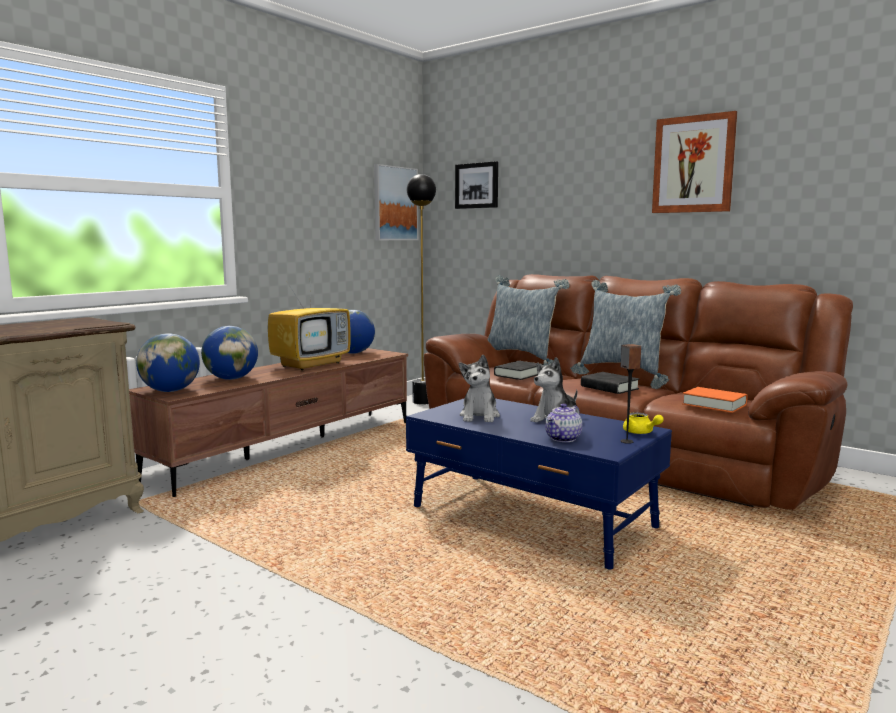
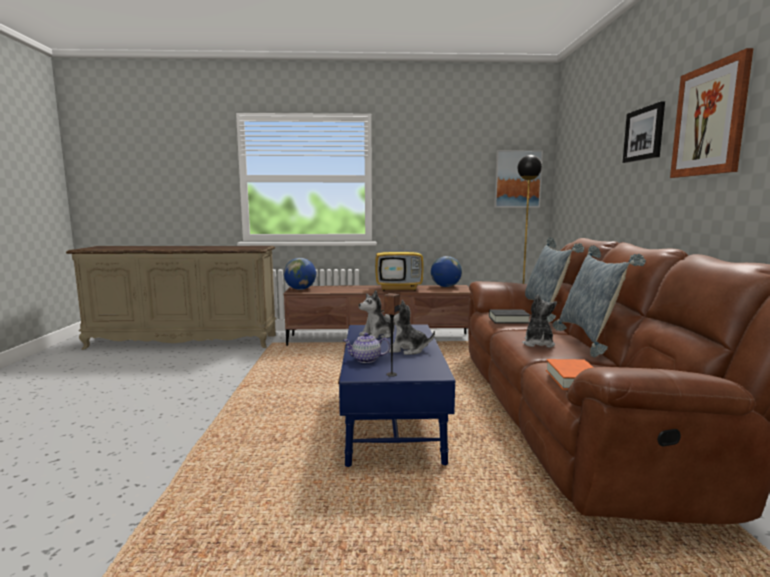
camera: 50 degrees right, 0 degrees up
(231, 379) = (340, 288): globe -> none
(477, 185) = (575, 160): picture -> picture (644, 134)
(609, 388) = (538, 344): black book -> plush toy
(640, 433) = (423, 374): yellow teapot -> none

